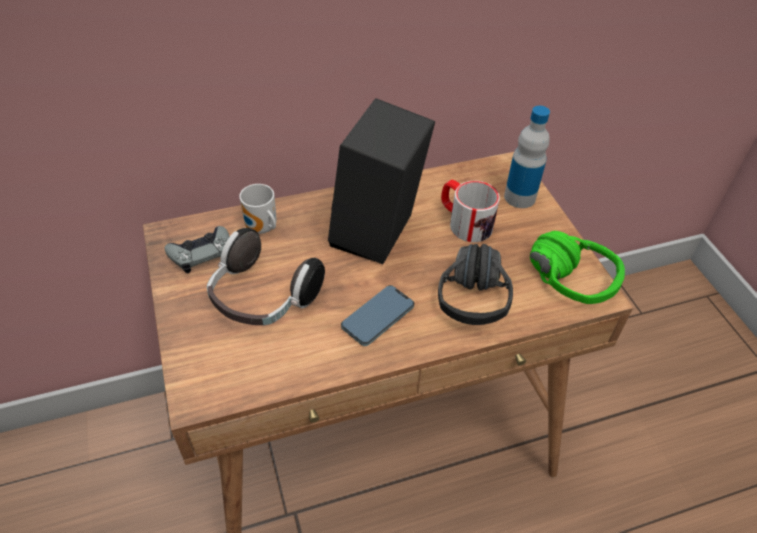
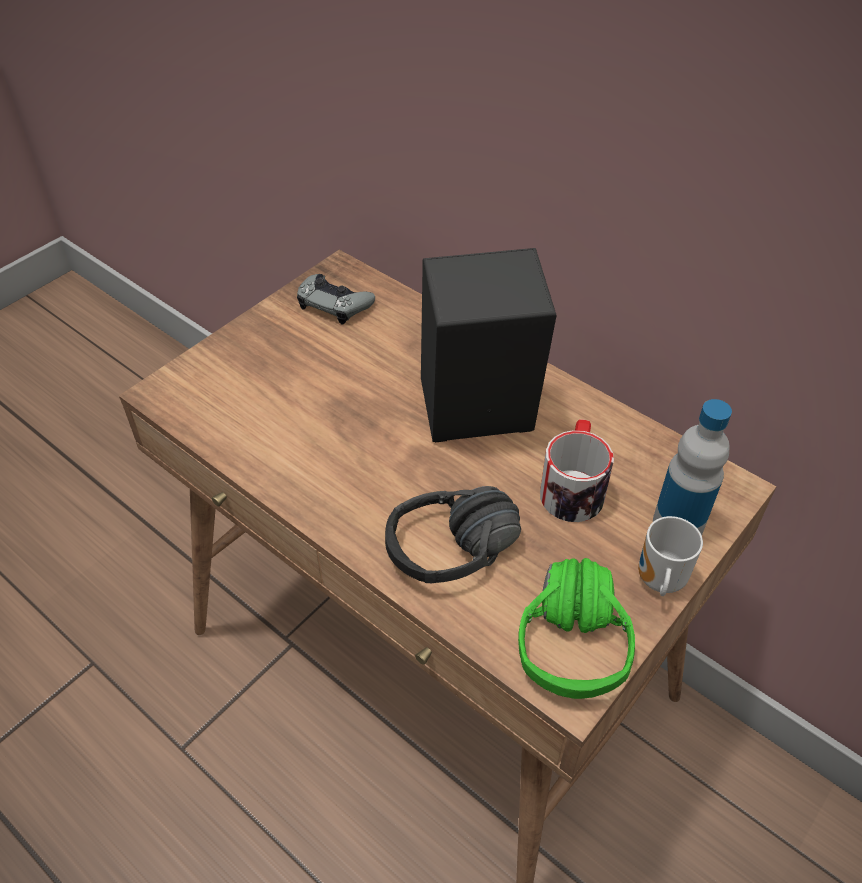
camera: 60 degrees right, 0 degrees up
(261, 229) = (402, 326): mug -> mug (657, 581)
(262, 298) = (310, 374): headphones -> none
(377, 317) = (353, 475): phone -> none

